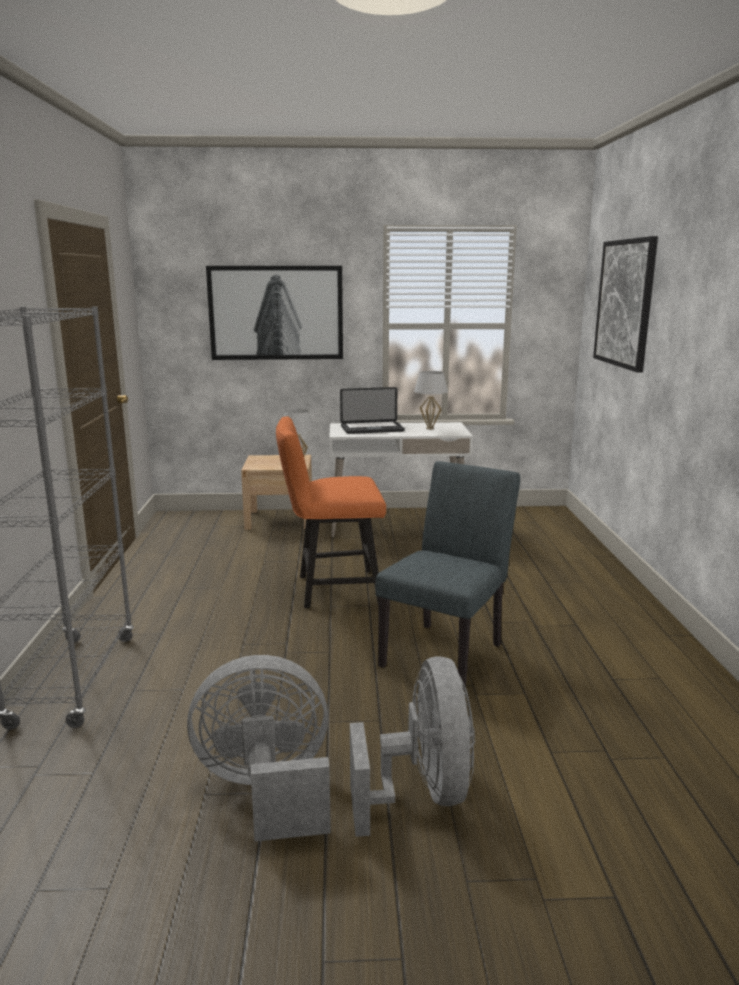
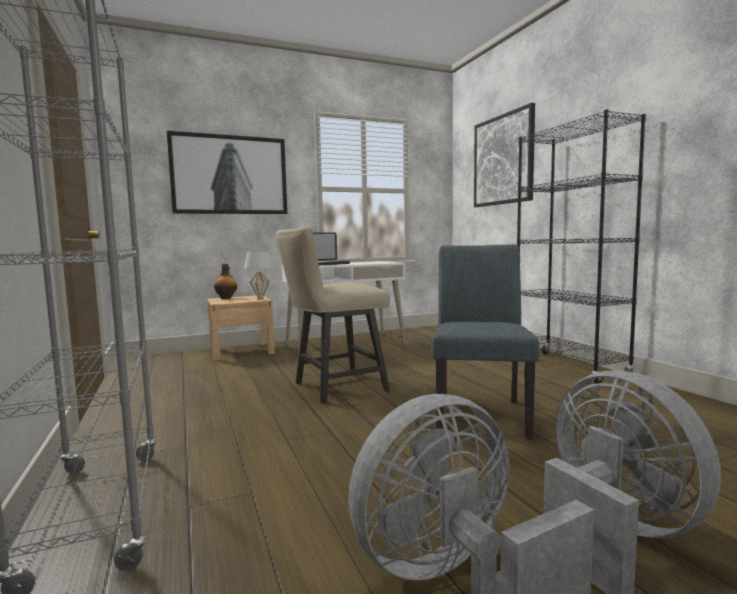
camera: 20 degrees left, 10 degrees down
(266, 458) = (226, 298): none -> bottle
(331, 590) = (333, 388): orange chair -> beige chair
(429, 428) = (366, 262): white table lamp -> none
(627, 607) = (569, 367): none -> black bookcase

